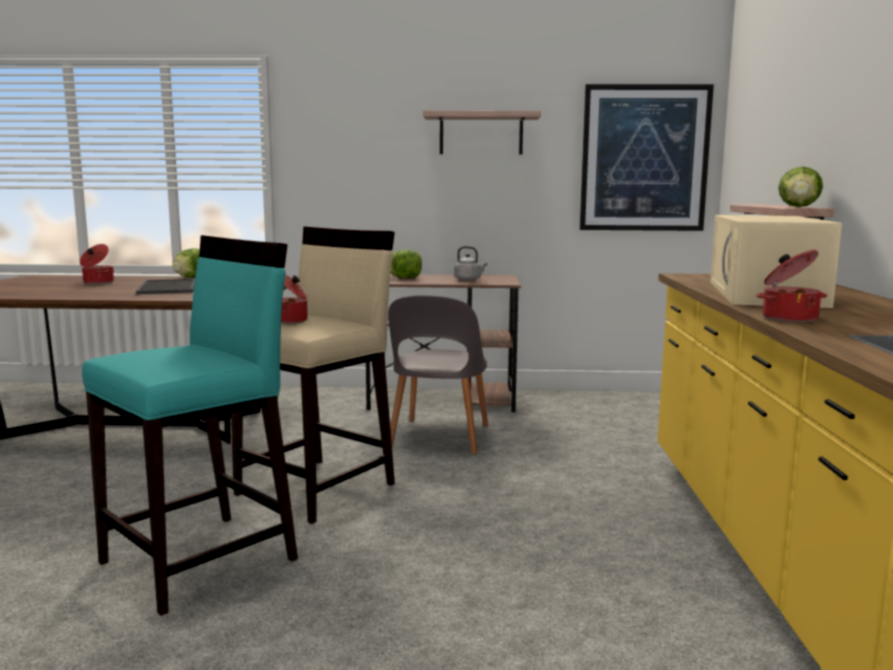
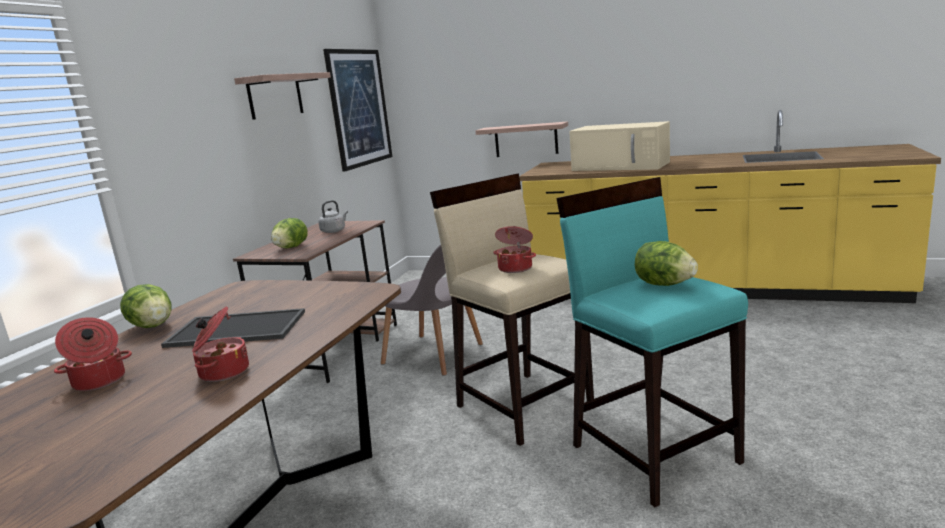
camera: 70 degrees left, 5 degrees up
(788, 318) = (702, 165): cooking pot -> cooking pot (223, 372)
(798, 207) = (551, 123): lettuce -> lettuce (664, 284)

